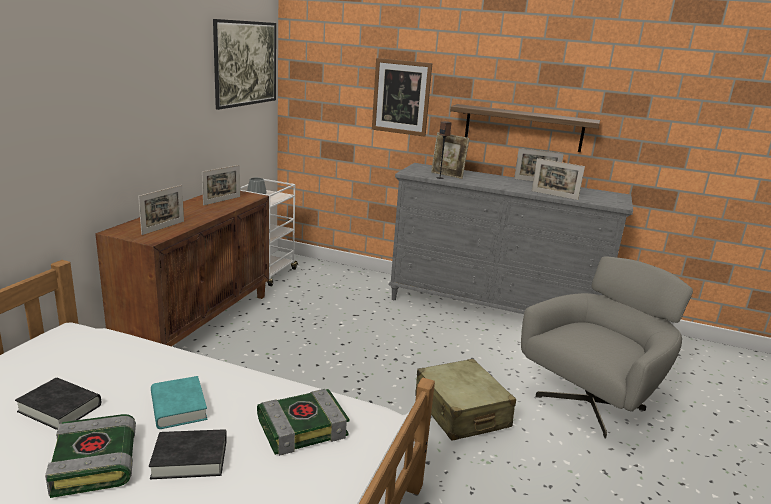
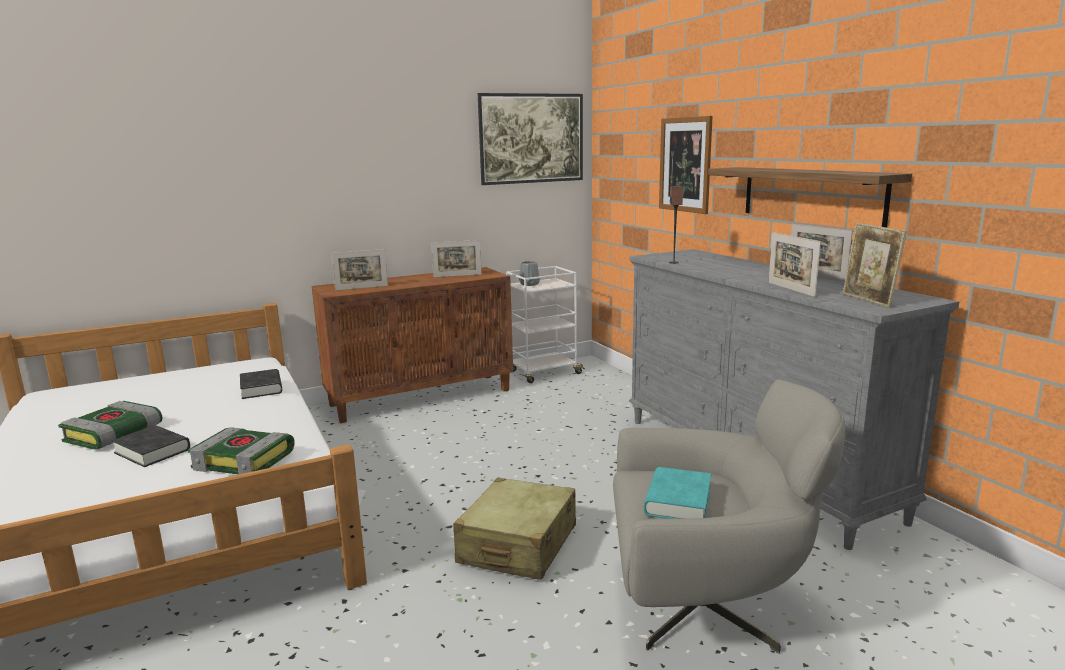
camera: 45 degrees right, 5 degrees down
(60, 408) = (161, 400): black book -> black book (261, 388)
(178, 407) = (211, 421): turquoise book -> turquoise book (678, 501)
(447, 175) = (694, 261): picture frame -> picture frame (868, 300)

